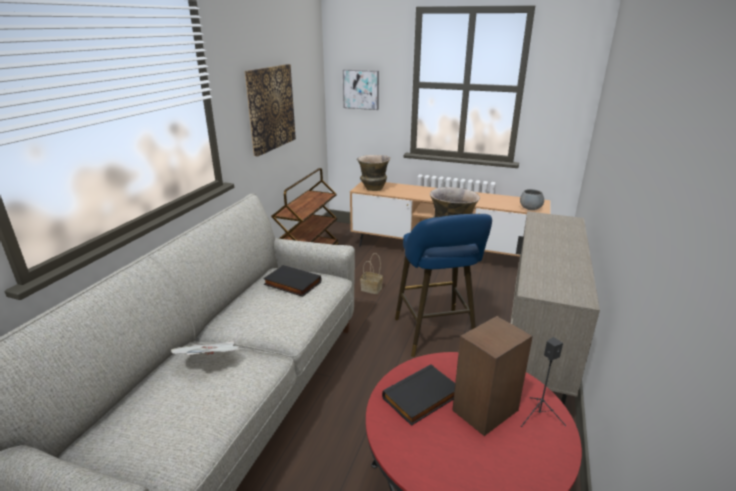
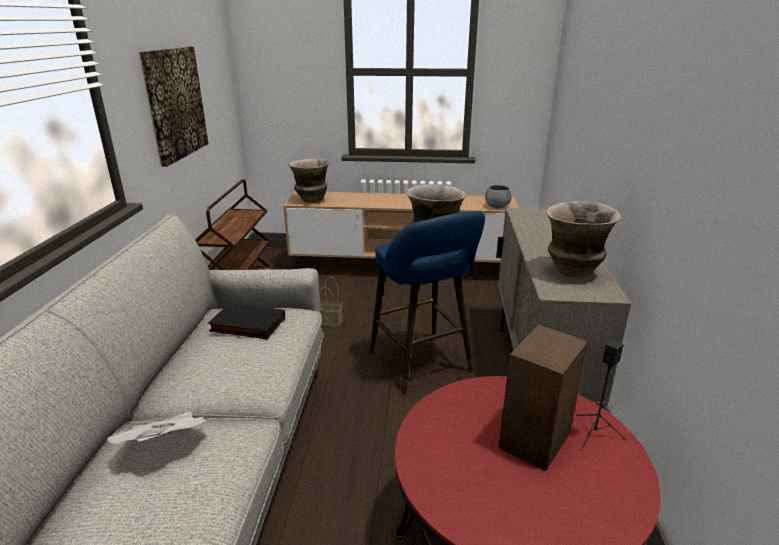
camera: 15 degrees left, 0 degrees up
(361, 89) = (281, 80): picture -> none
(422, 398) = (458, 439): black book -> none
(559, 276) = (572, 272): none -> vase

